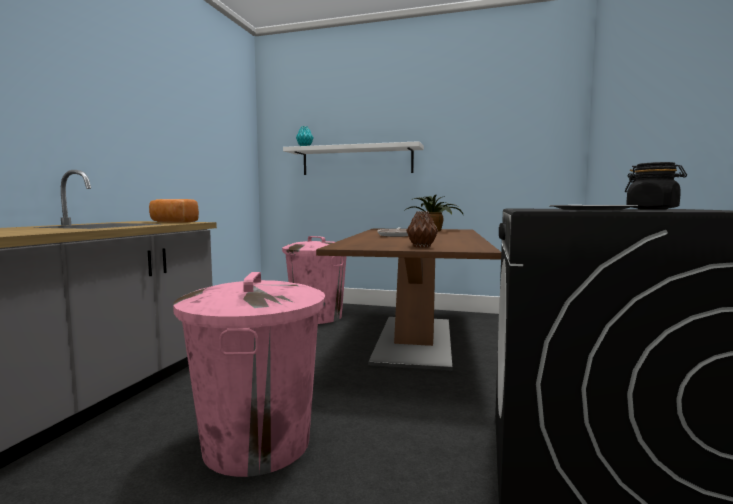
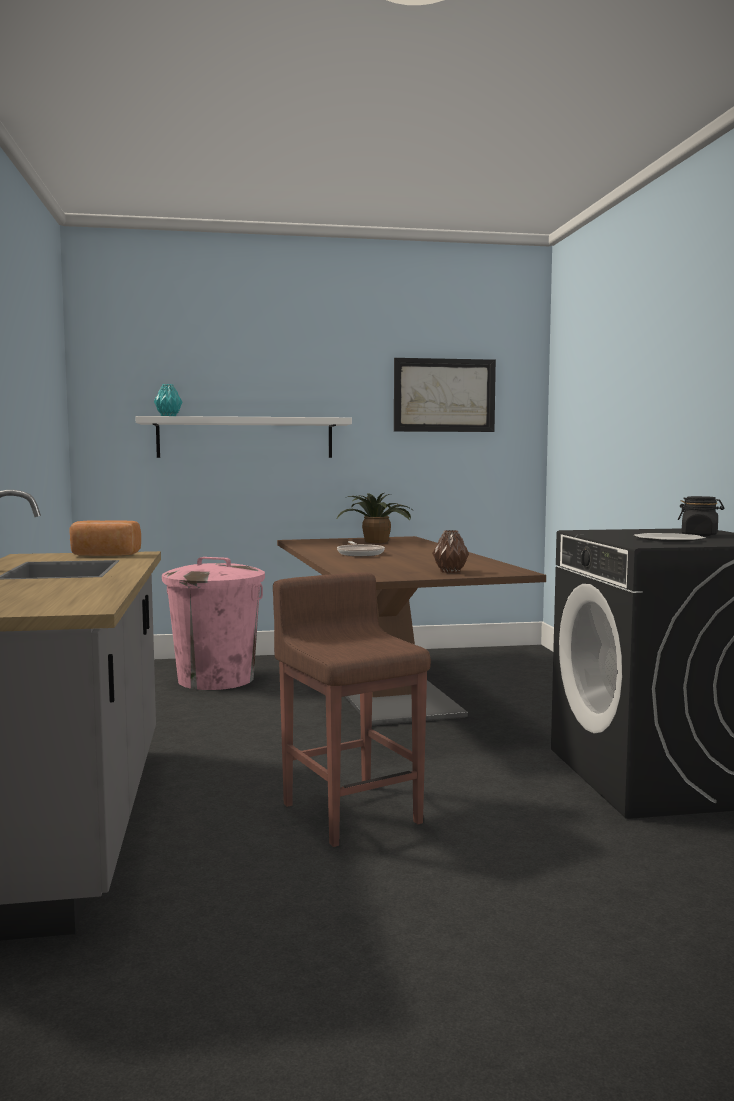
camera: 25 degrees left, 0 degrees up
(257, 443) = (350, 812): pink trash can -> brown stool
(498, 124) = (444, 395): none -> picture

